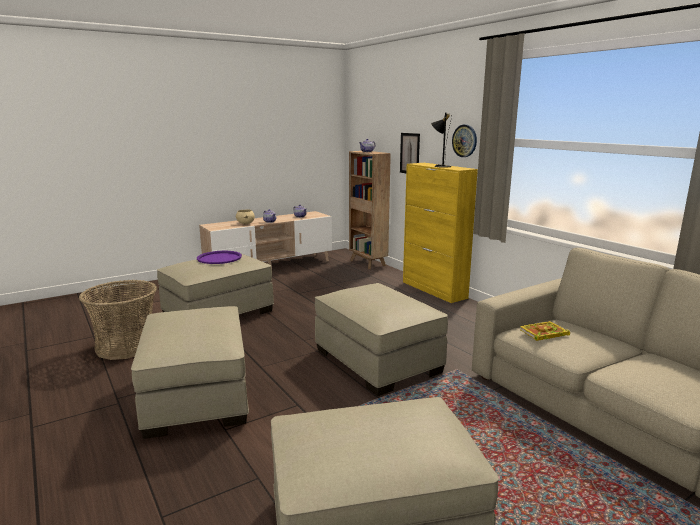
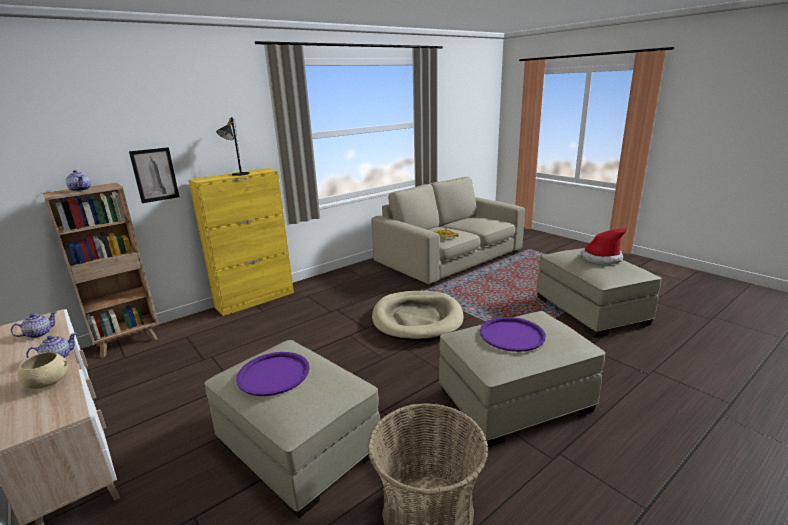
camera: 95 degrees left, 5 degrees up
(193, 321) = (512, 335): none -> purple tray
(378, 361) = (417, 319): beige ottoman -> beige dog bed
(378, 438) = (601, 258): none -> hat
(464, 141) = (243, 144): wall clock -> none

